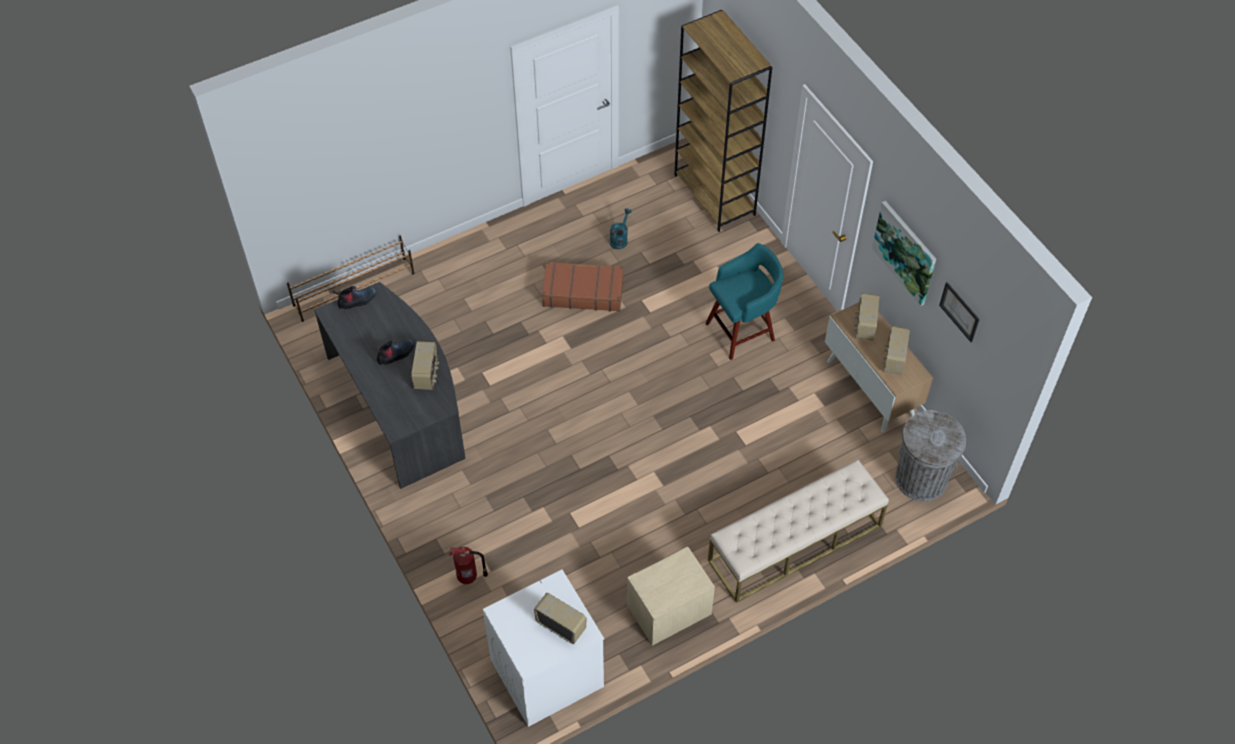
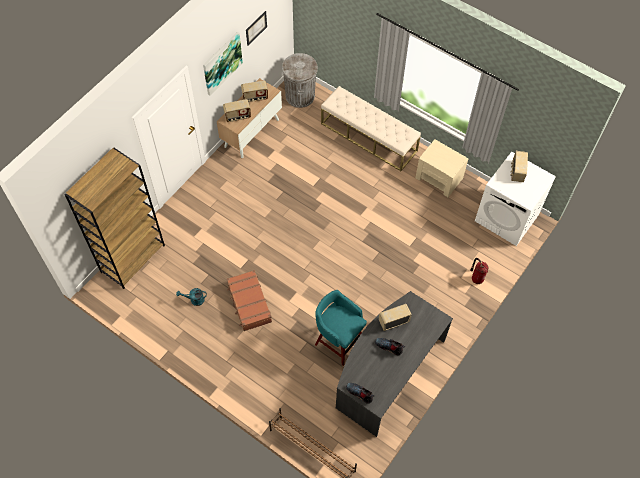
camera: 115 degrees left, 5 degrees up
(742, 331) = (240, 206): turquoise stool -> turquoise stool (338, 341)

